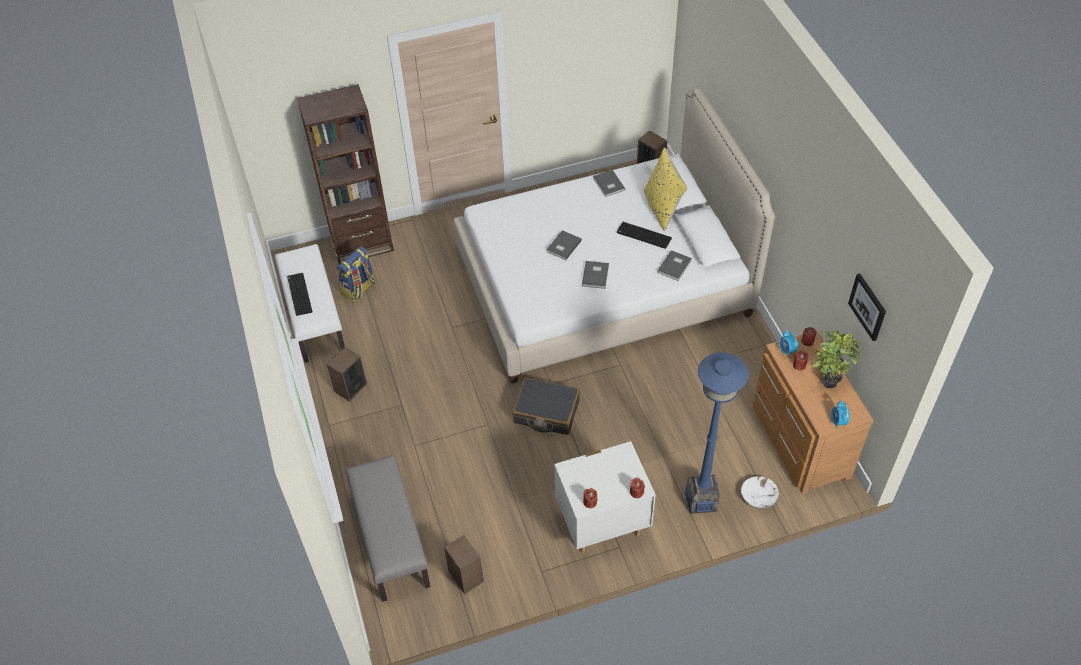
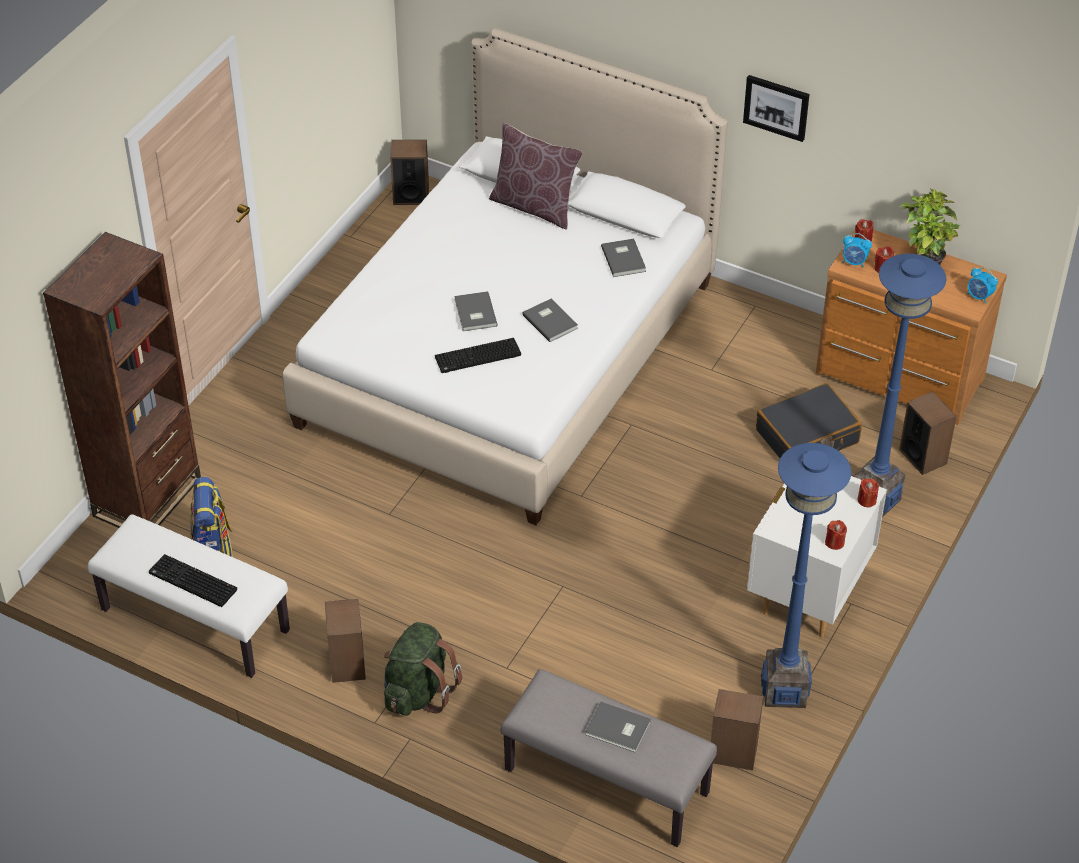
camera: 45 degrees left, 5 degrees down
(363, 426) = (418, 692): none -> green backpack
(529, 566) = (785, 691): none -> blue floor lamp
(546, 412) = (612, 528): black suitcase -> black suitcase (807, 437)
(608, 184) = (441, 217): grey book -> grey book (618, 730)
(643, 236) = (550, 249): keyboard -> keyboard (477, 357)
(662, 208) = (534, 206): yellow pillow -> brown pillow
(758, 496) = (923, 456): white bowl -> speaker
(868, 306) = (949, 139): picture -> picture (776, 107)

